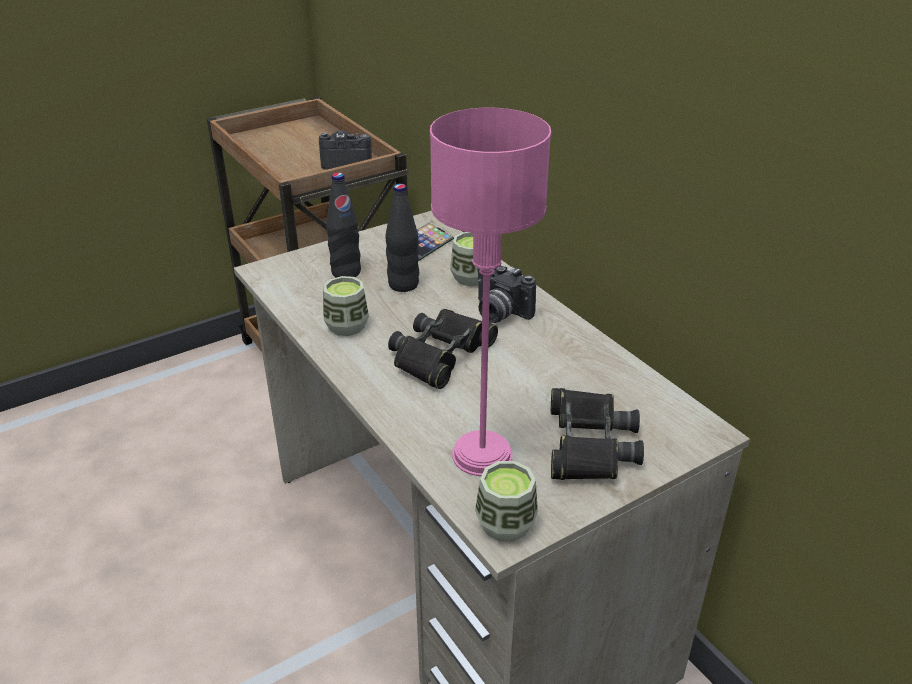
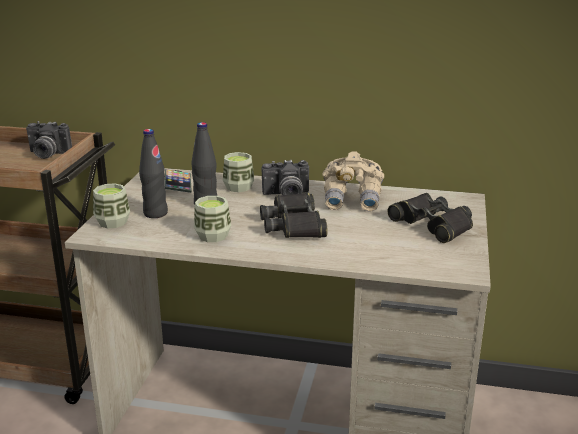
camera: 45 degrees left, 10 degrees down
(347, 162) = (47, 155): camera -> camera turned 120 degrees counterclockwise
(481, 454) = (397, 251): pink table lamp -> none
(505, 524) = (459, 268): cup -> cup (112, 222)
(558, 356) = (353, 200): none -> beige binoculars

